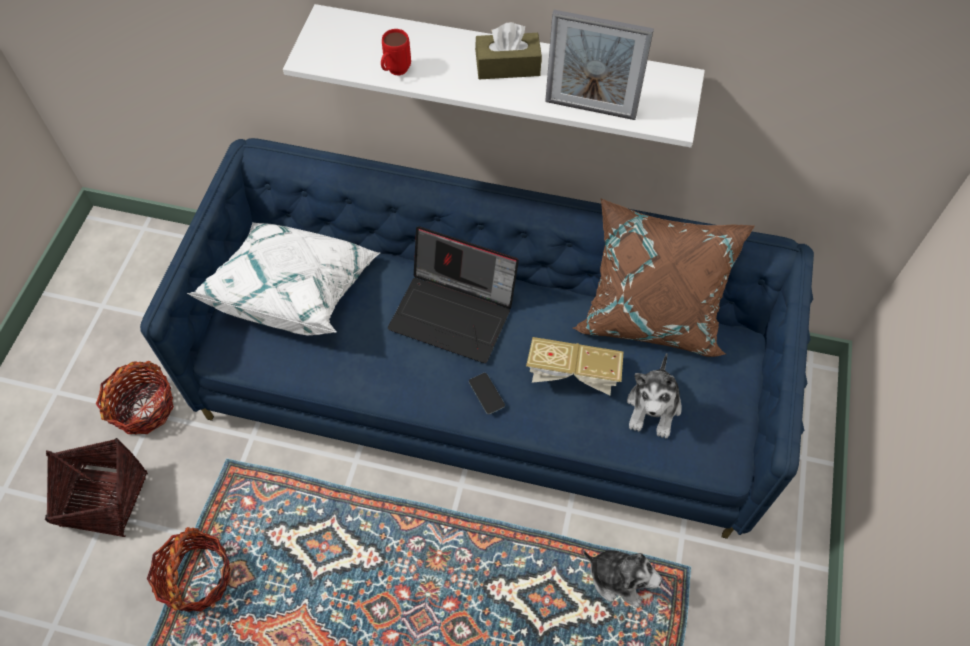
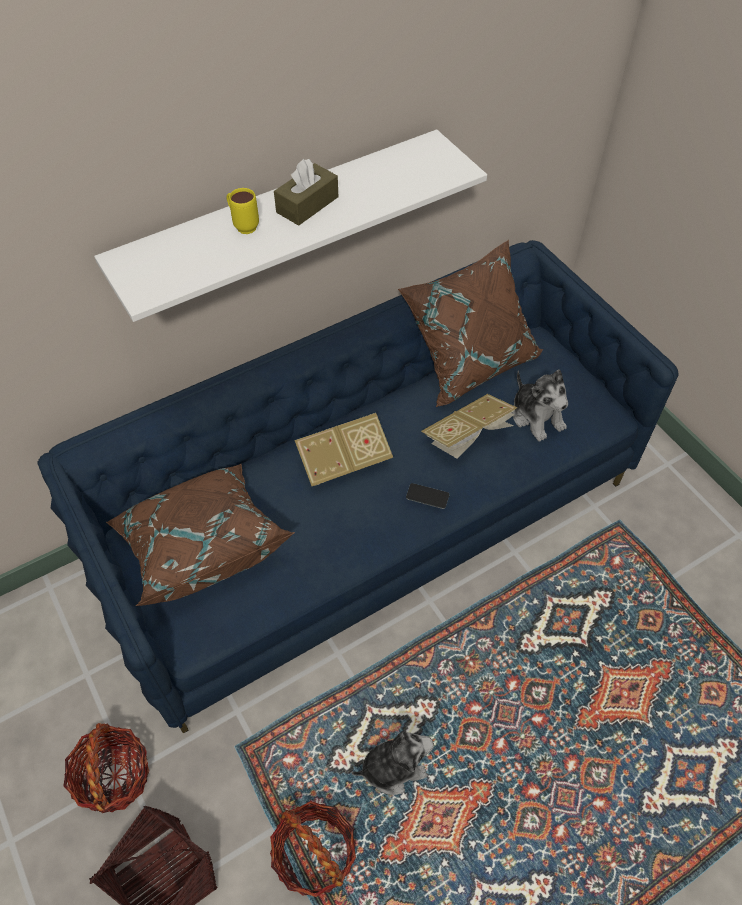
camera: 45 degrees left, 5 degrees down
(295, 290) = (201, 545): white pillow -> brown pillow
(395, 72) = (229, 260): red mug -> none
(439, 51) = (243, 226): none -> yellow mug
(455, 313) = (343, 462): laptop -> book
(590, 109) = (400, 195): picture frame -> none
(619, 578) = (590, 565): plush toy -> plush toy (393, 767)

